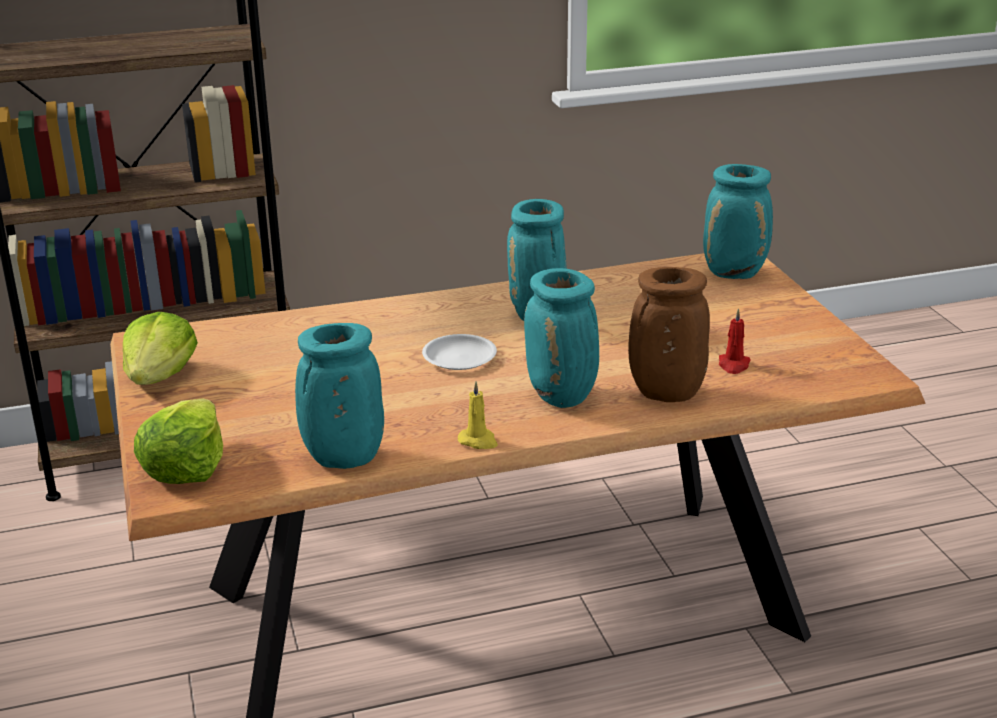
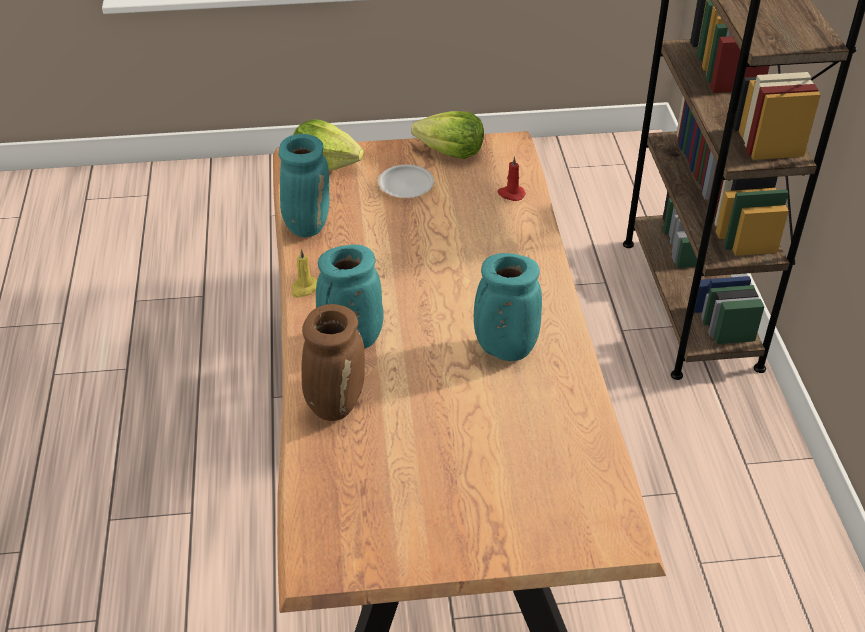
camera: 100 degrees right, 15 degrees up
(459, 357) = (439, 293): white plate -> white plate (406, 185)
(733, 365) = (371, 463): red candle -> red candle (511, 194)
(735, 273) = (580, 522): turquoise vase -> none

